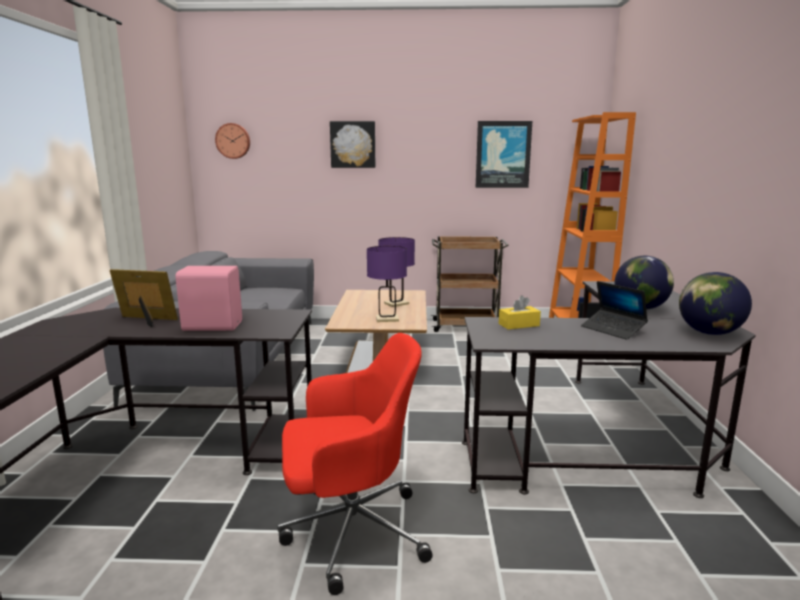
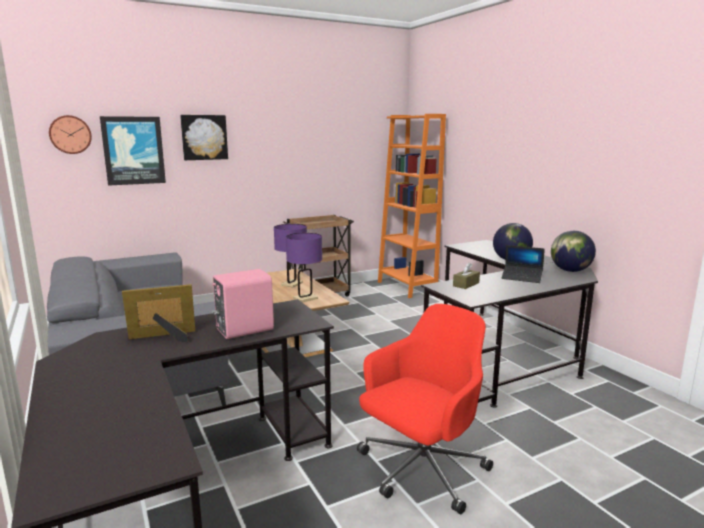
camera: 30 degrees left, 0 degrees up
(503, 154) = (335, 145): picture -> picture (133, 150)
(519, 325) = (466, 284): yellow tissue box -> brown tissue box

